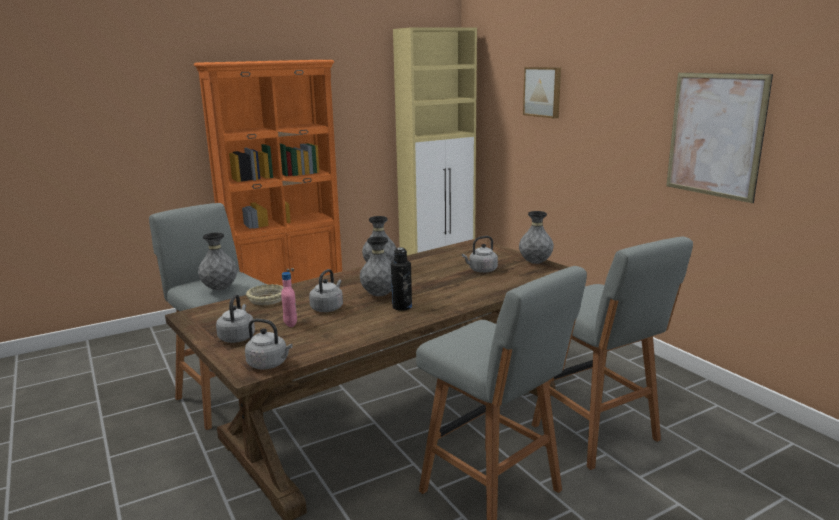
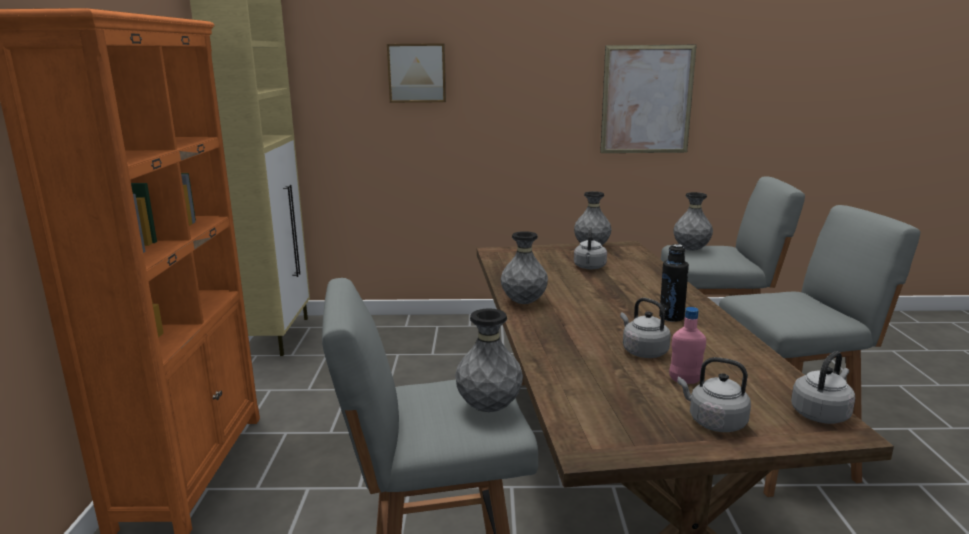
camera: 60 degrees left, 0 degrees up
(266, 299) = (571, 382): beige bowl -> none
(380, 295) = (622, 319): grey vase -> grey vase (691, 250)

